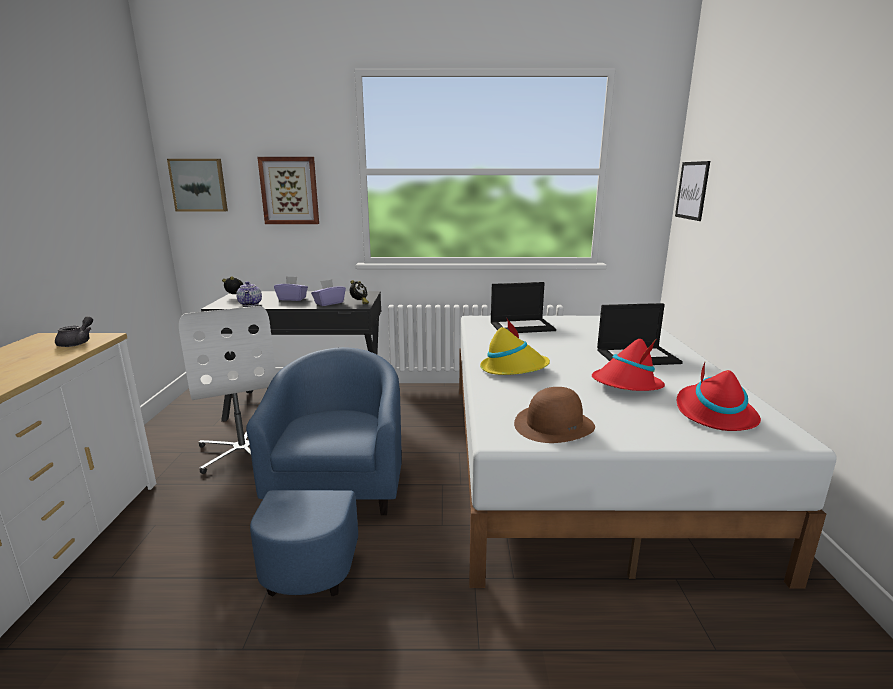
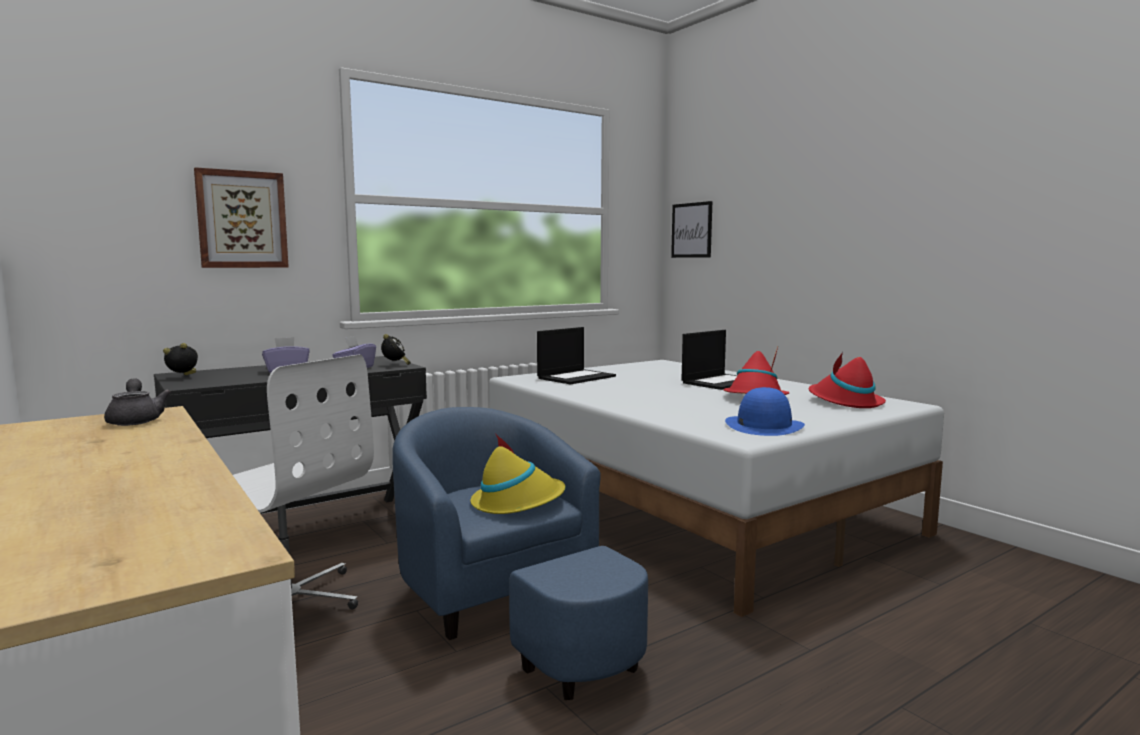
camera: 35 degrees left, 10 degrees down
(199, 185) = (80, 205): picture -> none
(251, 304) = (238, 380): teapot -> none
(513, 368) = (645, 402): yellow hat -> yellow hat (517, 502)
(554, 425) = (764, 425): brown hat -> blue hat

